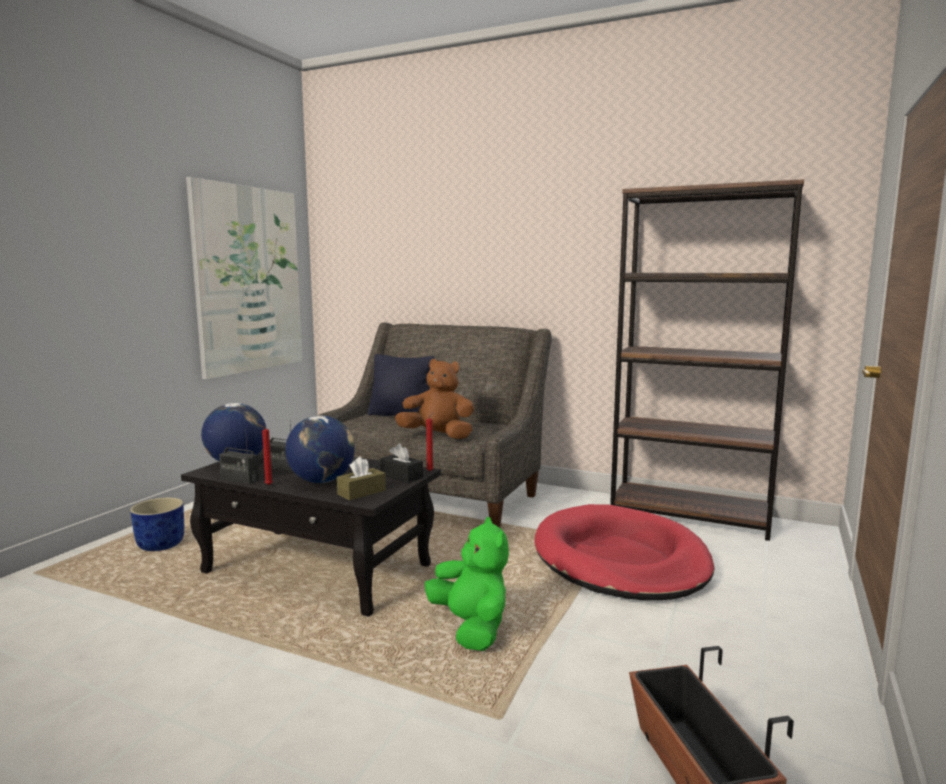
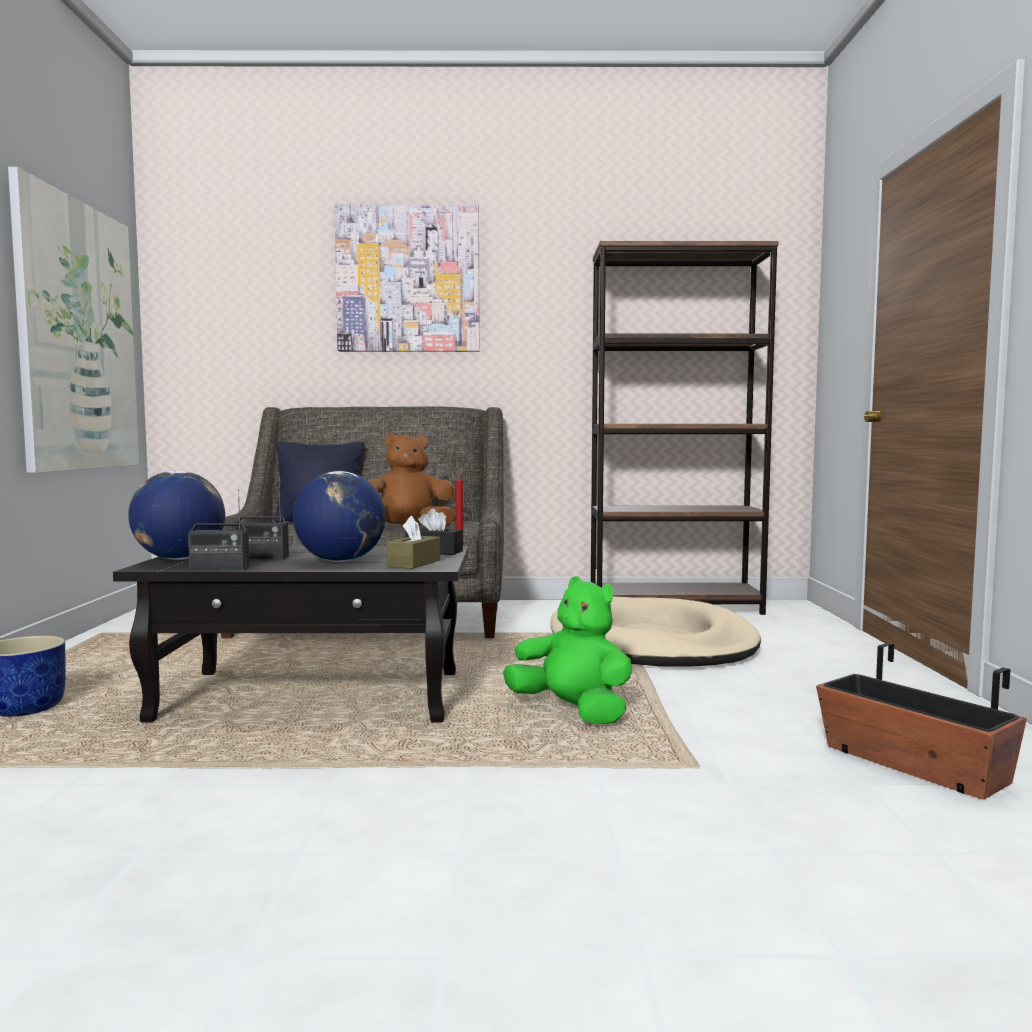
camera: 25 degrees left, 5 degrees down
(267, 485) = (273, 568): red candle -> none
(483, 221) = (408, 279): none -> picture
(620, 559) = (651, 643): red dog bed -> beige dog bed

